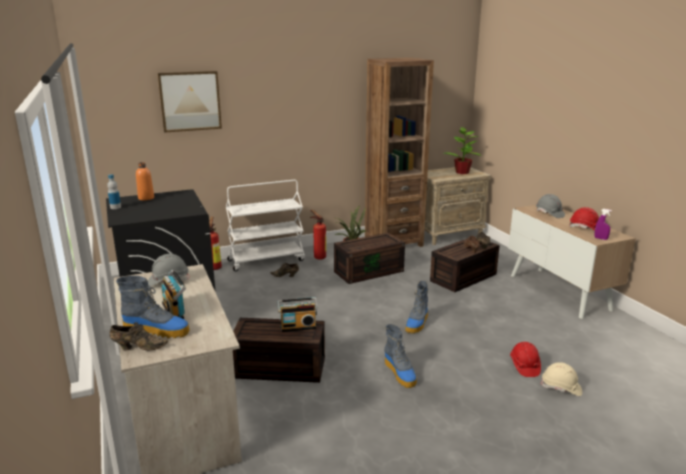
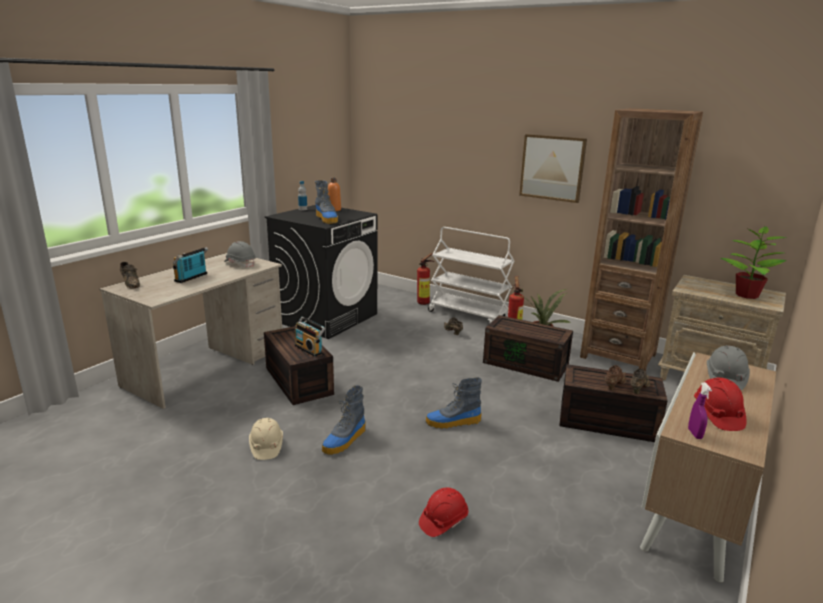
camera: 55 degrees right, 0 degrees up
(157, 330) = (158, 281): boot -> boot (327, 219)
(190, 101) = (433, 136): picture -> picture (552, 167)
(561, 388) = (422, 564): beige hard hat -> beige hard hat (266, 447)

